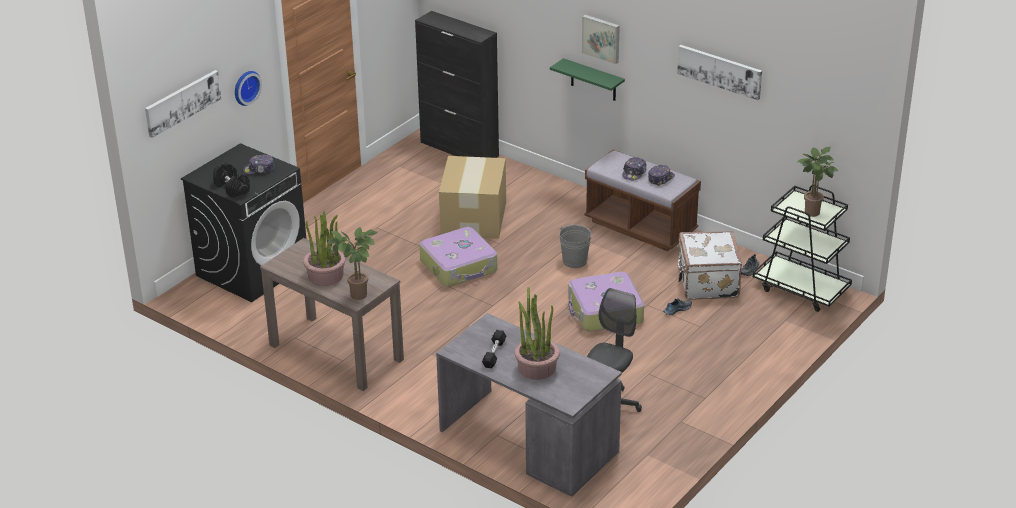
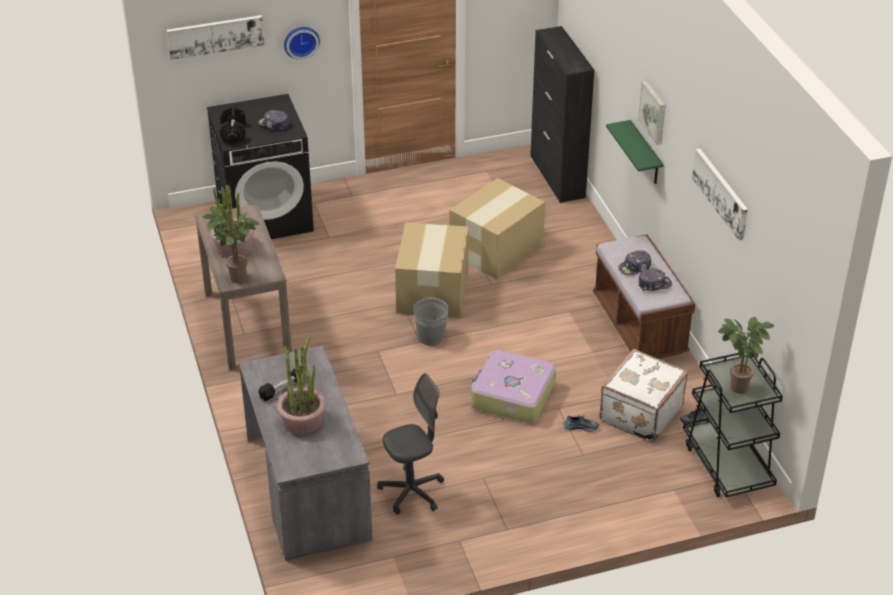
camera: 35 degrees right, 5 degrees up
(459, 266) = (433, 291): suitcase -> cardboard box
(575, 261) = (540, 333): grey bucket -> grey bucket (431, 337)

